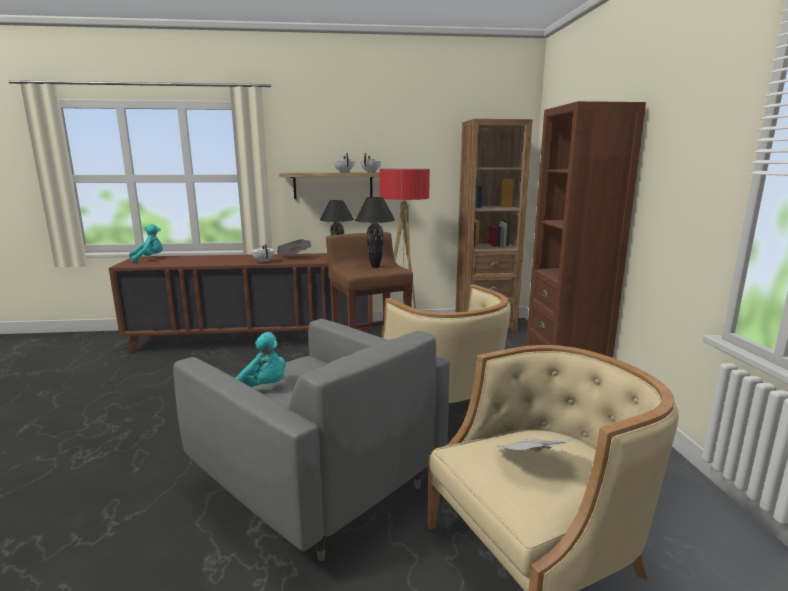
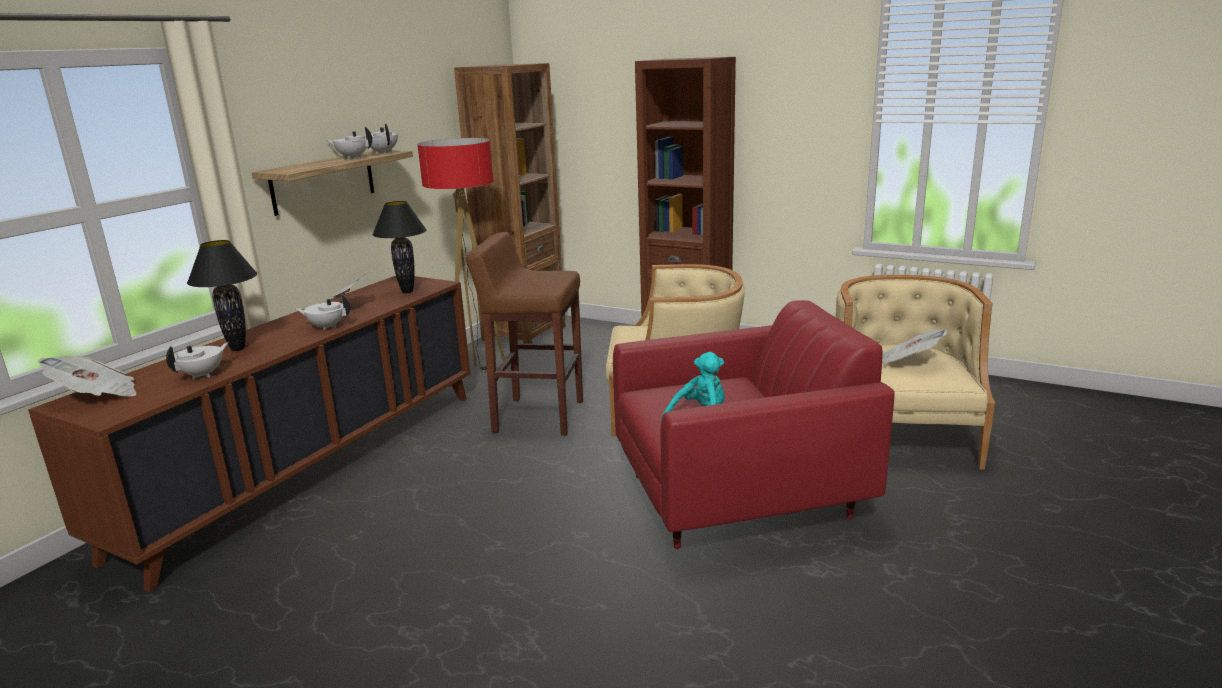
camera: 55 degrees left, 5 degrees up
(149, 259) = (97, 396): turquoise plush toy -> newspaper
(181, 263) = (203, 375): none -> white teapot
(317, 482) = (739, 496): grey armchair -> red armchair
(375, 267) = (535, 278): black table lamp -> black table lamp (238, 349)

